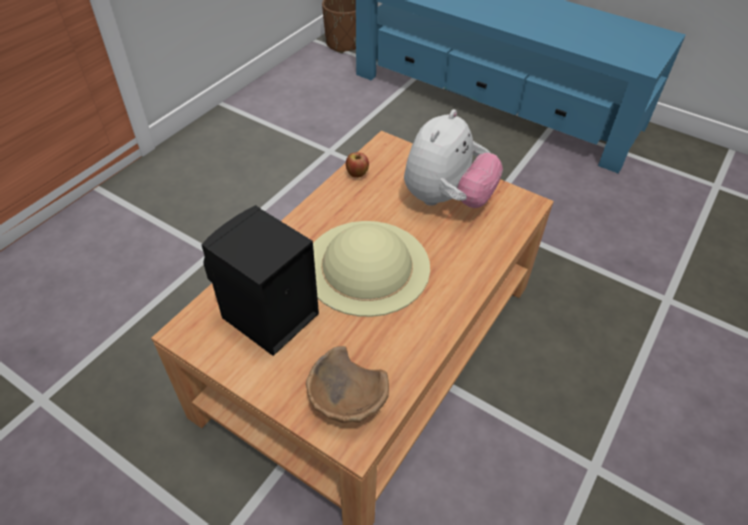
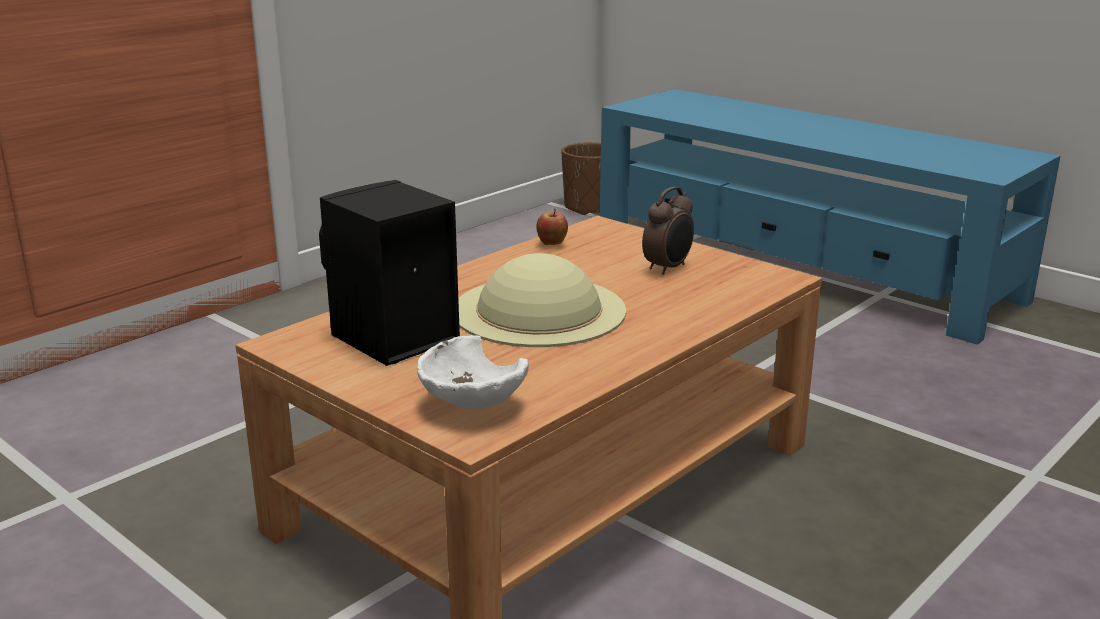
camera: 10 degrees right, 25 degrees down
(346, 402) = (471, 407): brown bowl -> white bowl
(446, 199) = (668, 268): plush toy -> alarm clock

